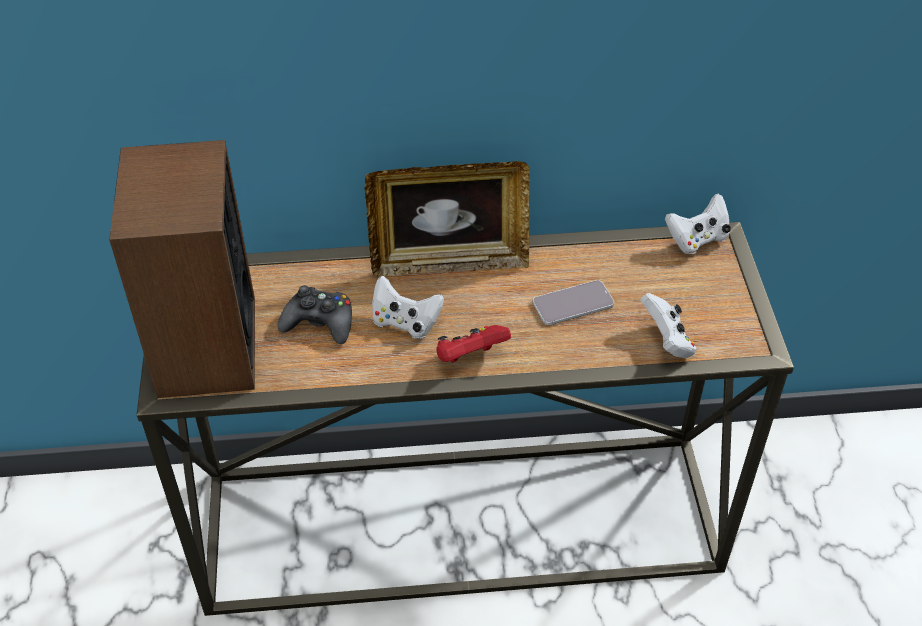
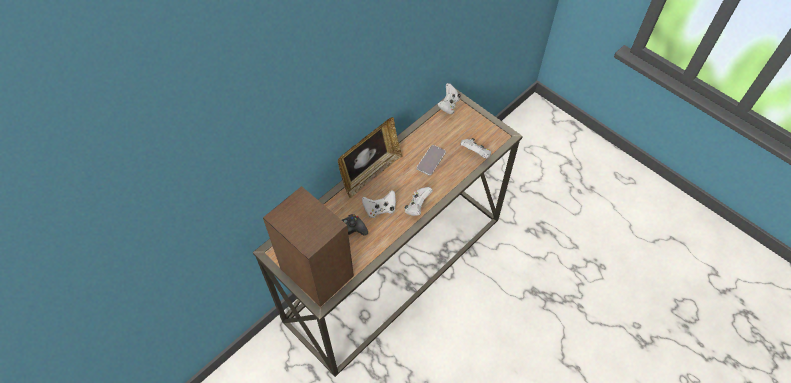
camera: 40 degrees left, 10 degrees up
(470, 357) = (417, 206): red game controller -> white game controller

